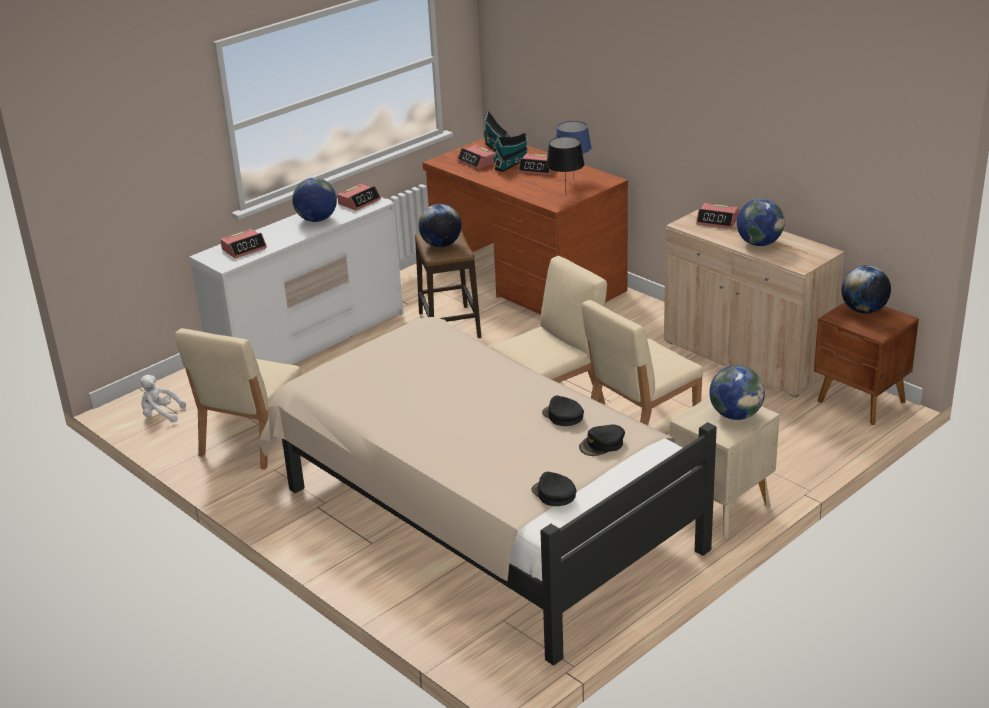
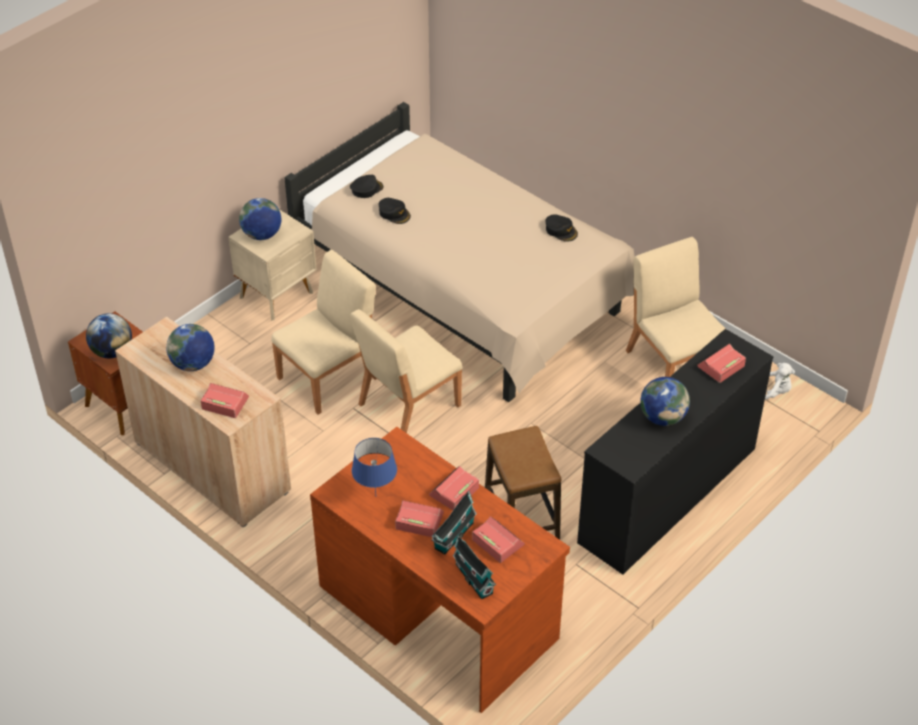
camera: 175 degrees right, 15 degrees up
(252, 440) = (673, 363): beige chair -> beige chair turned 45 degrees counterclockwise
(310, 343) = (667, 495): white dresser -> black dresser
(359, 202) = (625, 452): alarm clock -> alarm clock (454, 492)
(441, 245) = (526, 455): globe -> none
(554, 494) = (401, 151): black cap -> black cap (561, 230)
(566, 196) = (385, 458): black table lamp -> none

